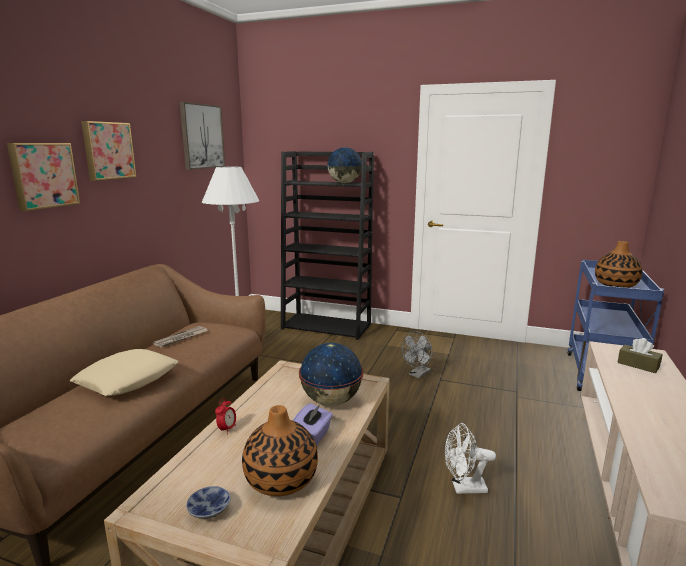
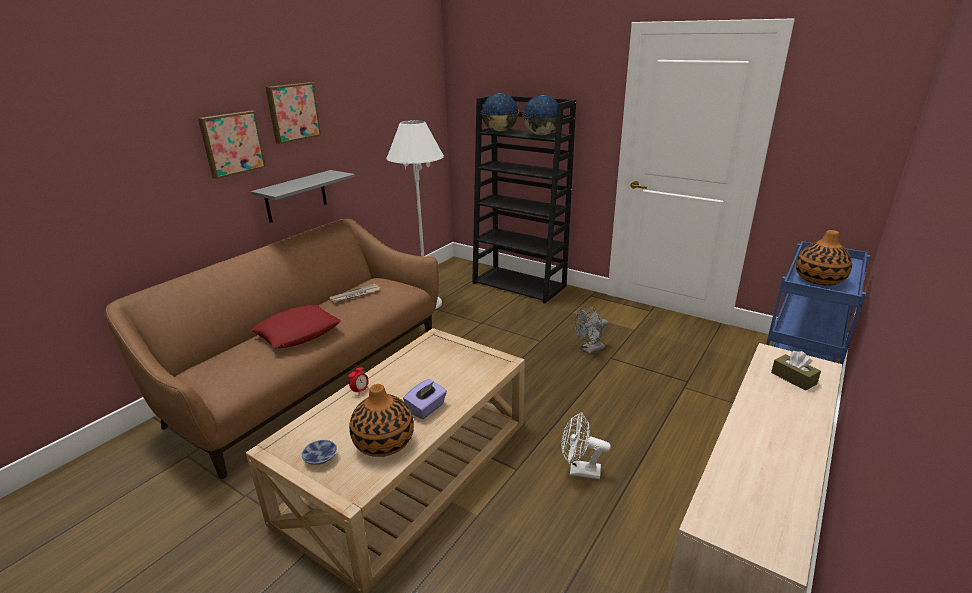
camera: 15 degrees right, 10 degrees up
(108, 238) = (296, 196): none -> grey shelf
(127, 379) = (298, 332): beige pillow -> red pillow
(202, 136) = (395, 83): picture -> none
(331, 401) = (459, 376): globe -> globe (500, 131)

